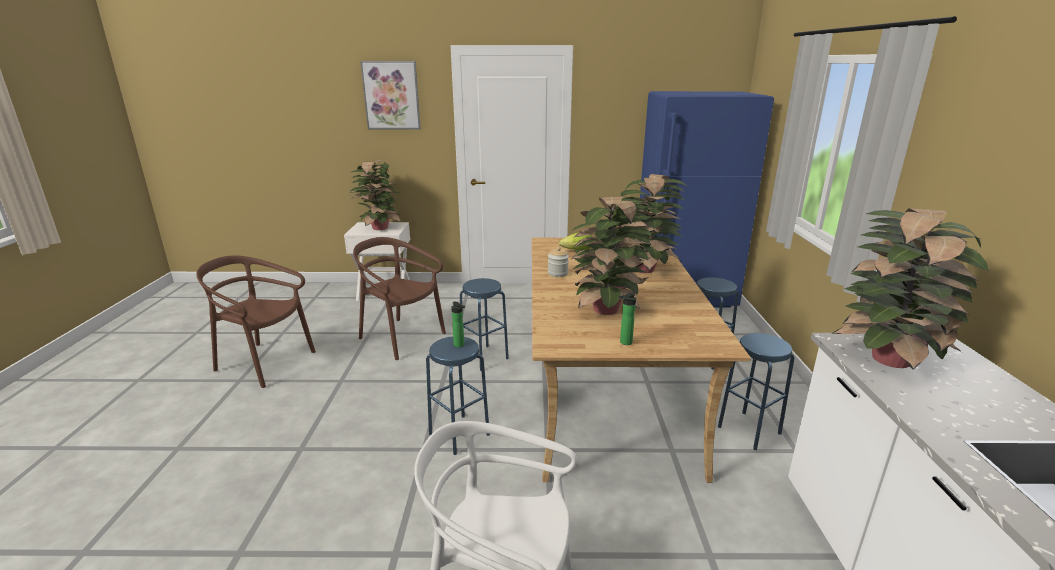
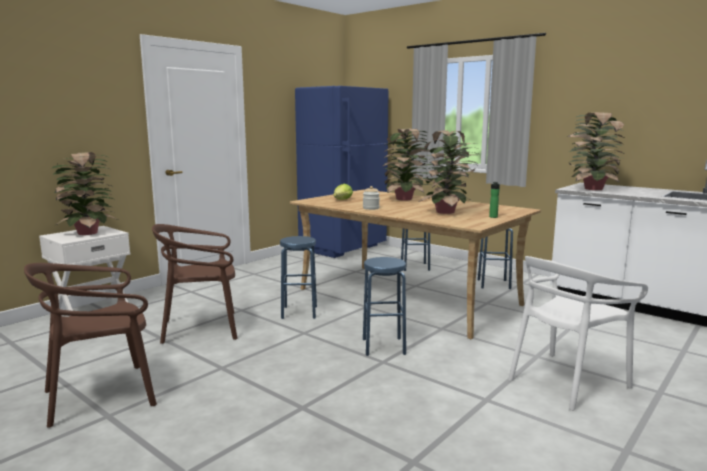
camera: 50 degrees left, 10 degrees down
(391, 95) = (79, 81): picture -> none
(460, 345) = (385, 260): bottle -> none

